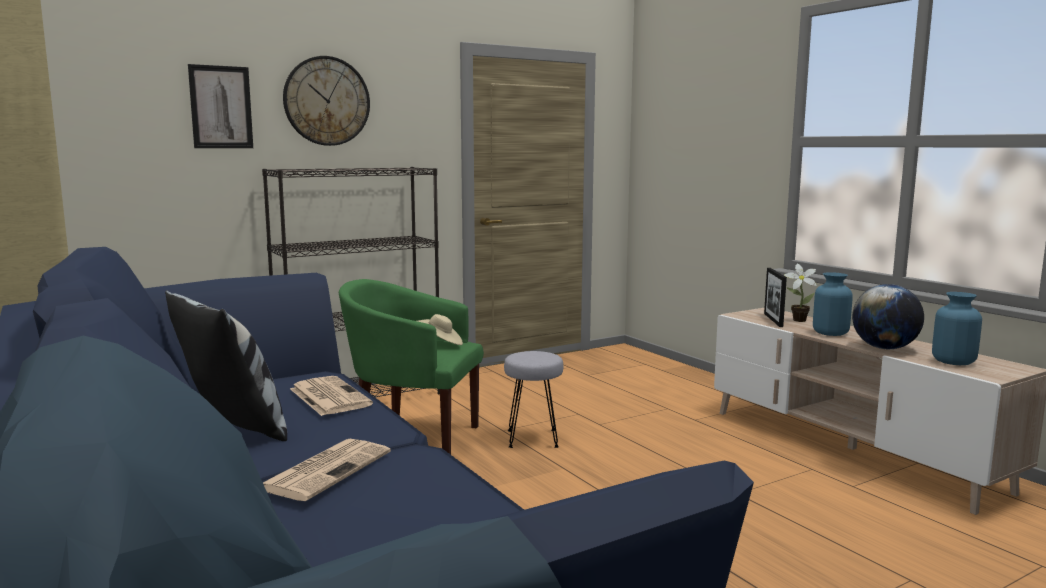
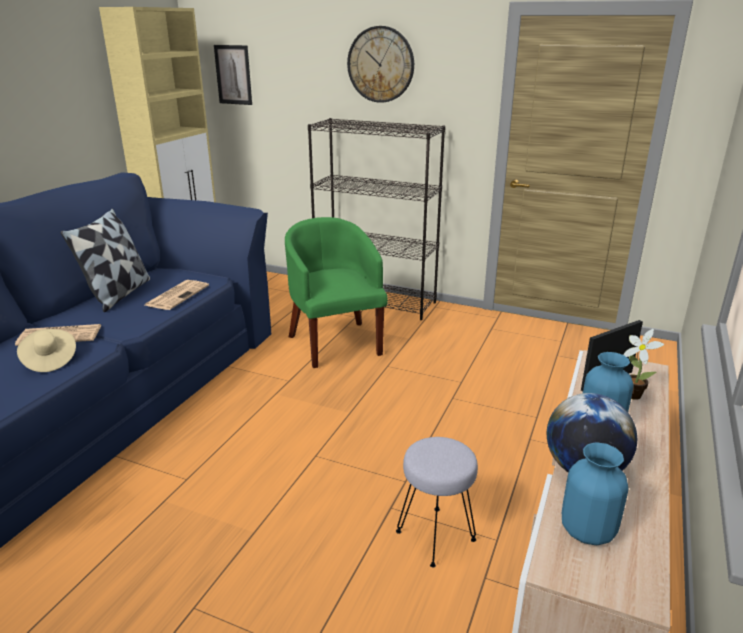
camera: 55 degrees right, 15 degrees up
(221, 107) = (308, 70): picture -> picture (233, 75)
(440, 343) = (346, 282): beige hat -> beige hat (49, 360)
(533, 439) = (387, 382): grey stool -> grey stool (436, 537)

